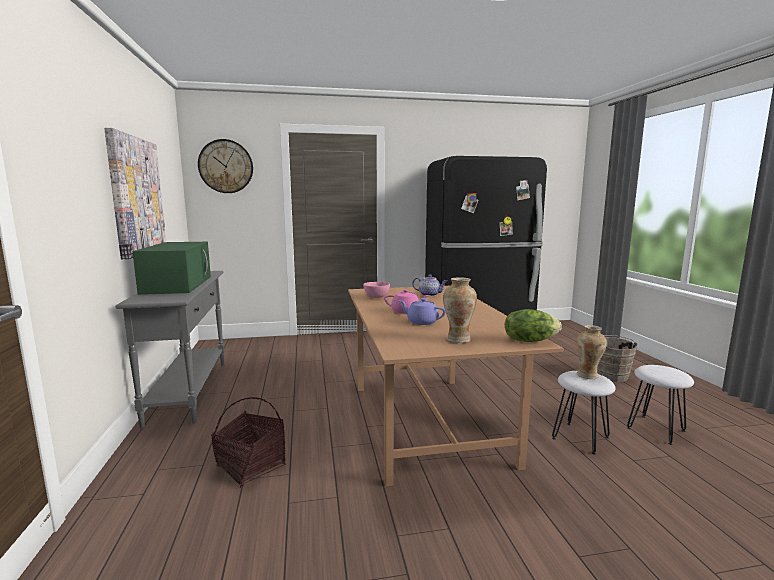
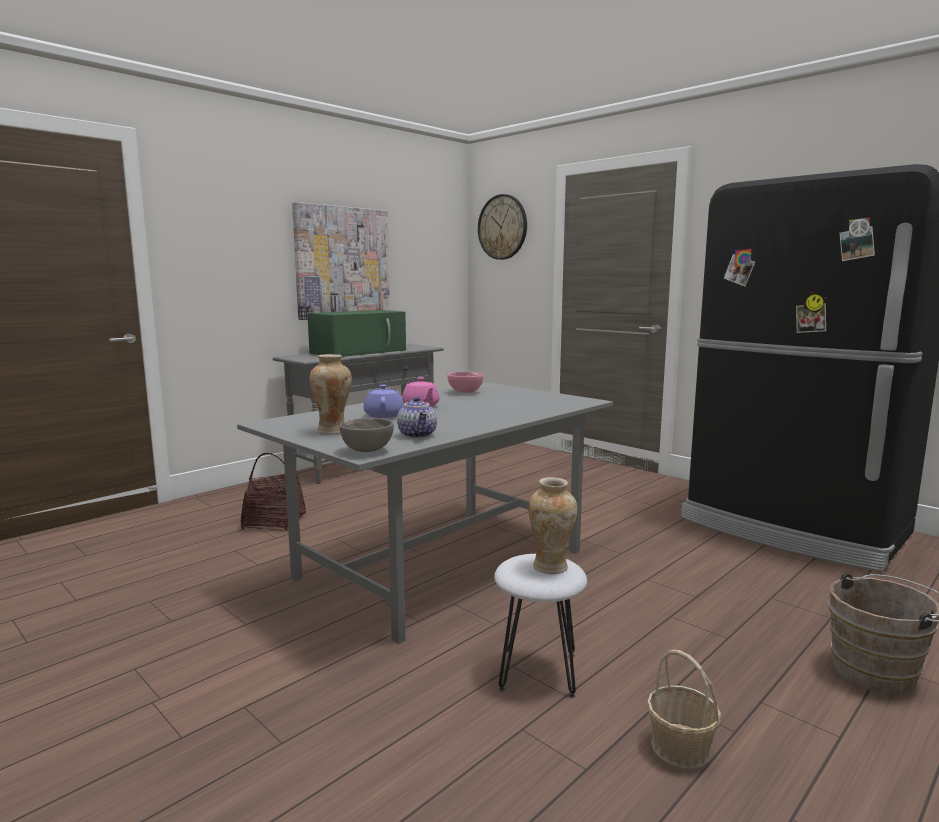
camera: 55 degrees right, 0 degrees up
(425, 421) = (442, 563): brown dining table -> grey dining table
(429, 294) = (525, 401): teapot -> teapot (418, 435)
(529, 340) = (367, 450): lettuce -> grey bowl
(656, 429) = (680, 748): white stool -> basket

